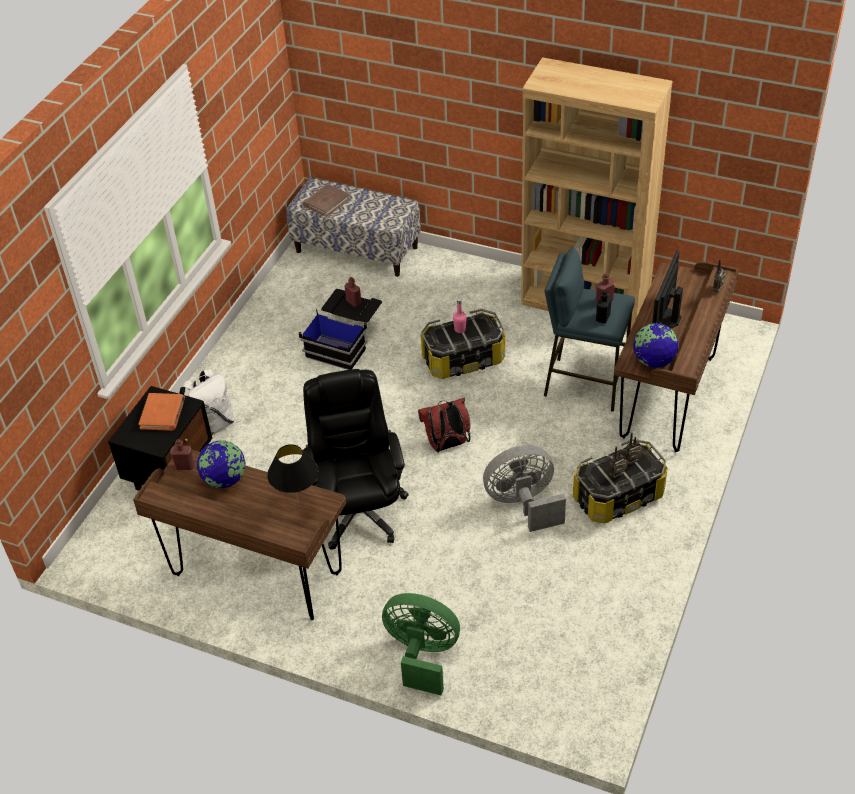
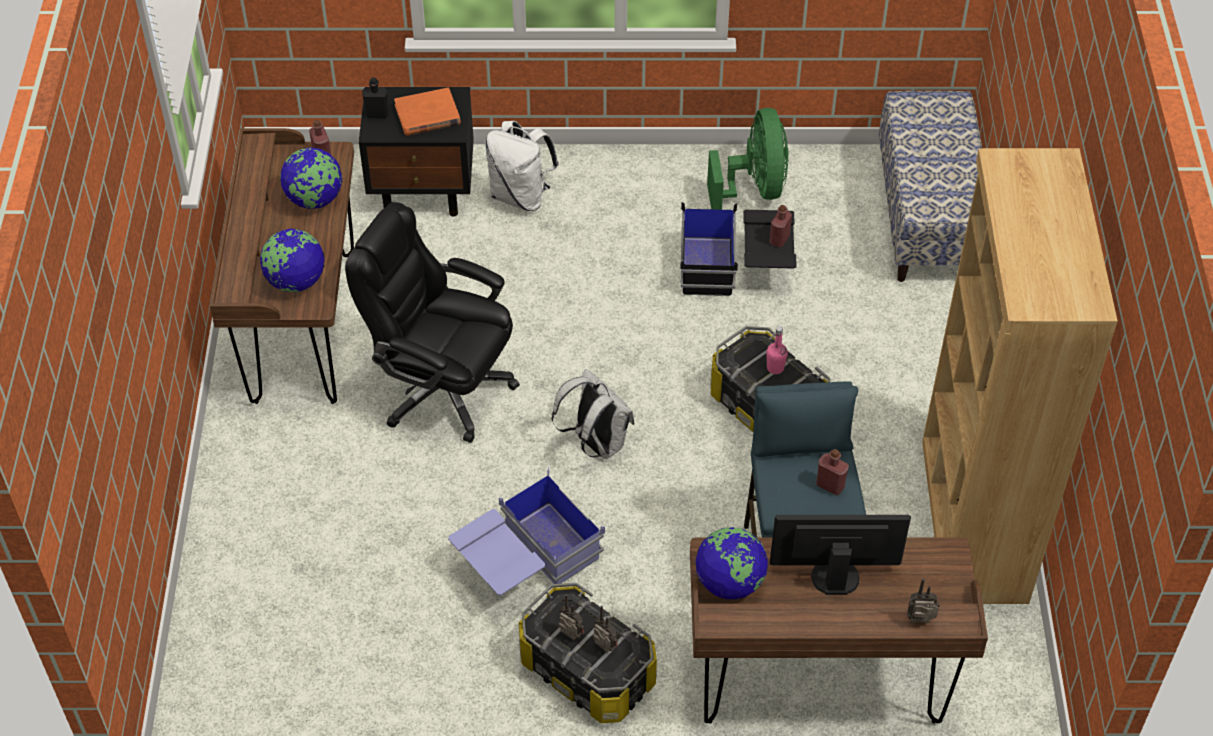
camera: 65 degrees right, 5 degrees up
(299, 507) = (295, 281): black table lamp -> globe
(327, 202) = (926, 126): brown book -> none
(359, 510) = (442, 388): black office chair -> black office chair turned 120 degrees counterclockwise
(422, 655) = (239, 529): green fan -> green fan (754, 189)
(447, 445) = (596, 443): red backpack -> white backpack
(524, 504) = (526, 562): grey fan -> blue storage box
(603, 318) = (790, 494): black bottle -> black bottle (377, 114)

